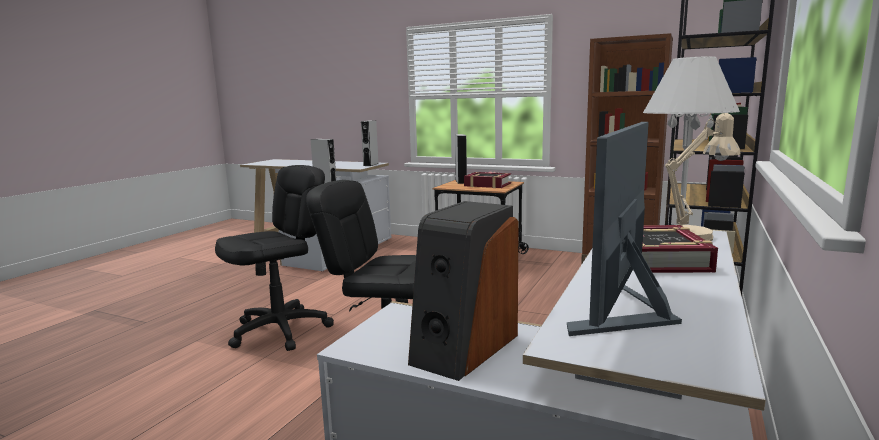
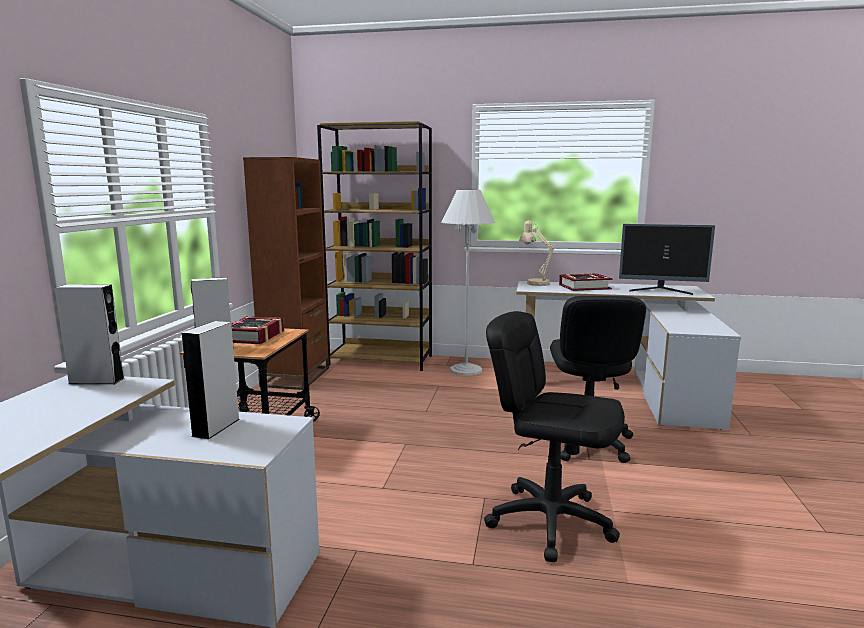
camera: 105 degrees left, 0 degrees up
(464, 348) = (692, 320): speaker -> none

